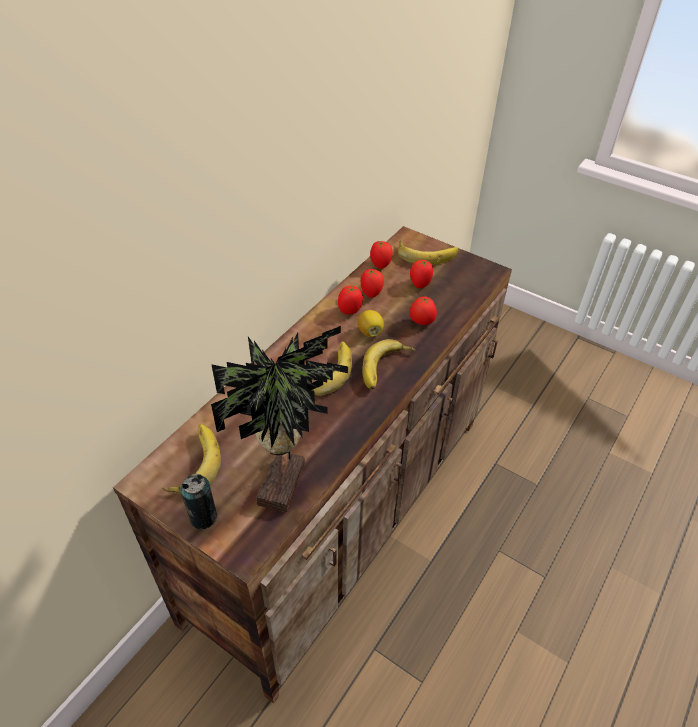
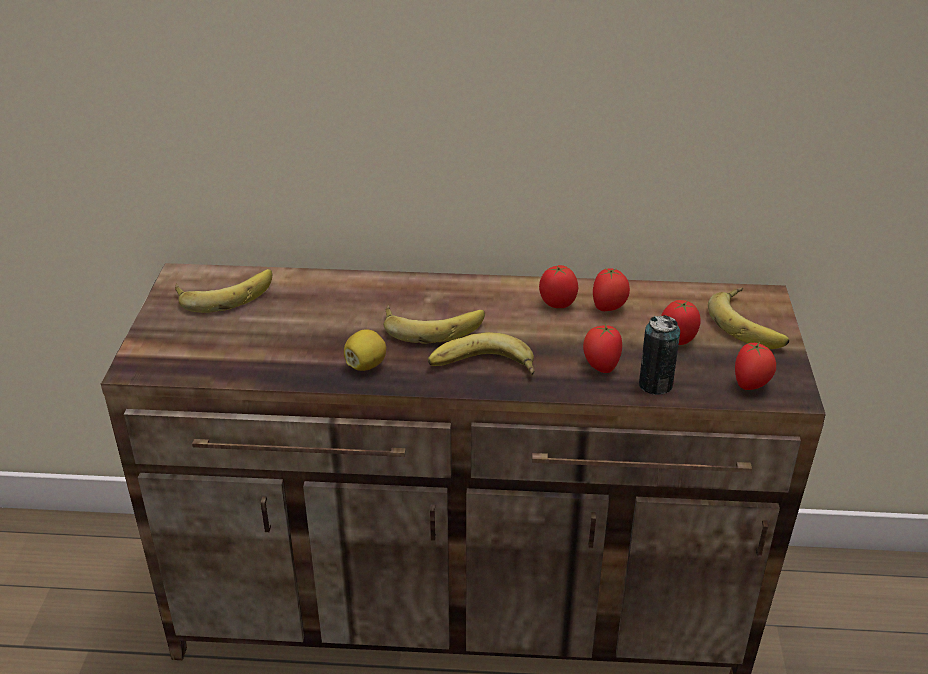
camera: 60 degrees right, 10 degrees down
(203, 517) = (162, 326): can -> can (655, 385)
(286, 484) = (240, 360): potted plant -> none
(370, 332) = (535, 332): lemon -> lemon (366, 365)
(380, 264) = (675, 295): tomato -> tomato (751, 385)

